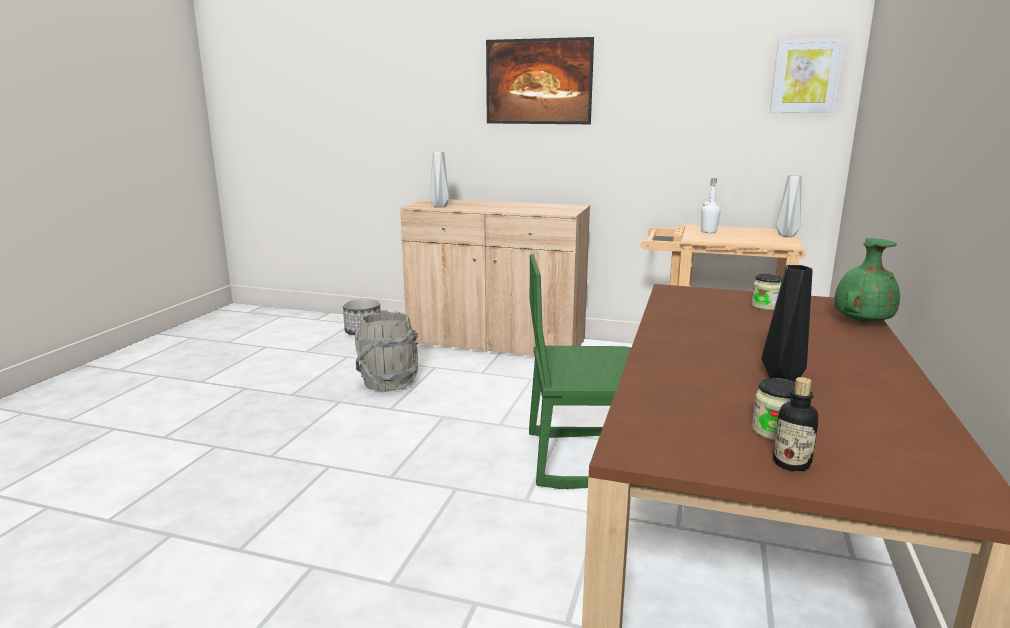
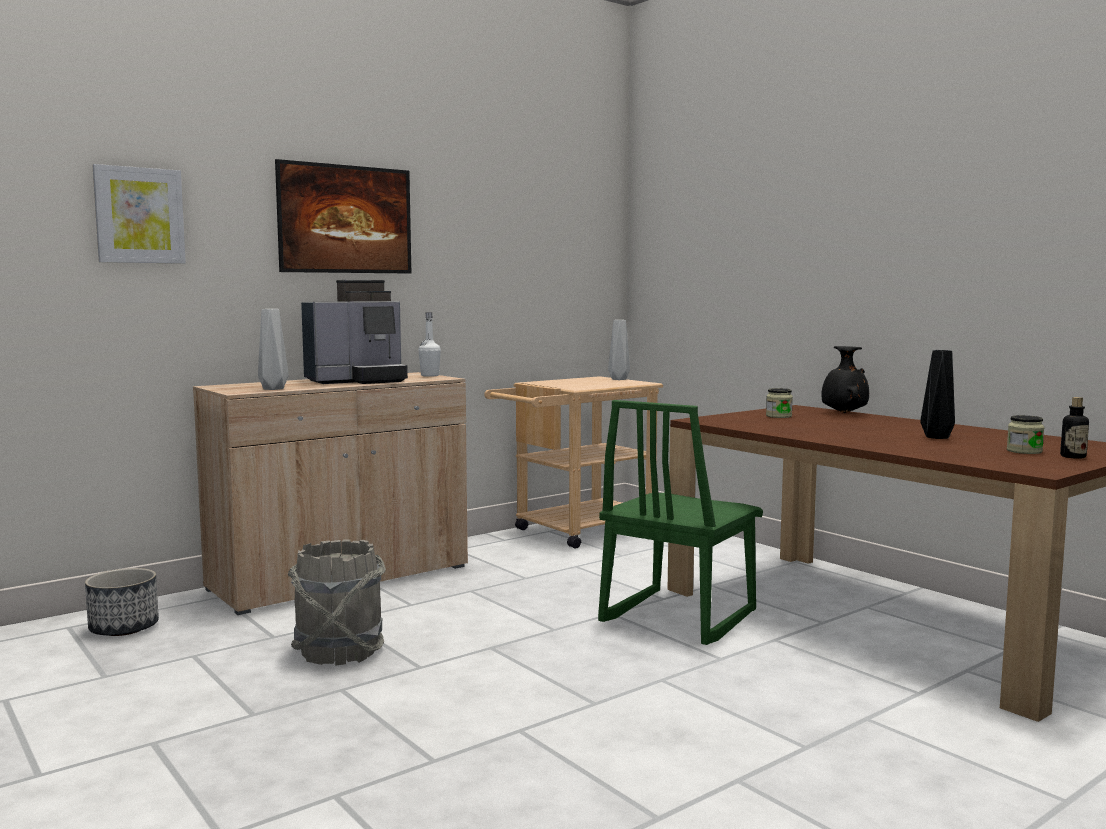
camera: 55 degrees left, 10 degrees down
(511, 207) = (358, 380): none -> coffee machine
(708, 232) = (561, 384): white bottle -> white bottle (430, 375)
(806, 76) = (592, 228): picture -> picture (139, 215)
(861, 322) = (843, 413): green vase -> black vase

